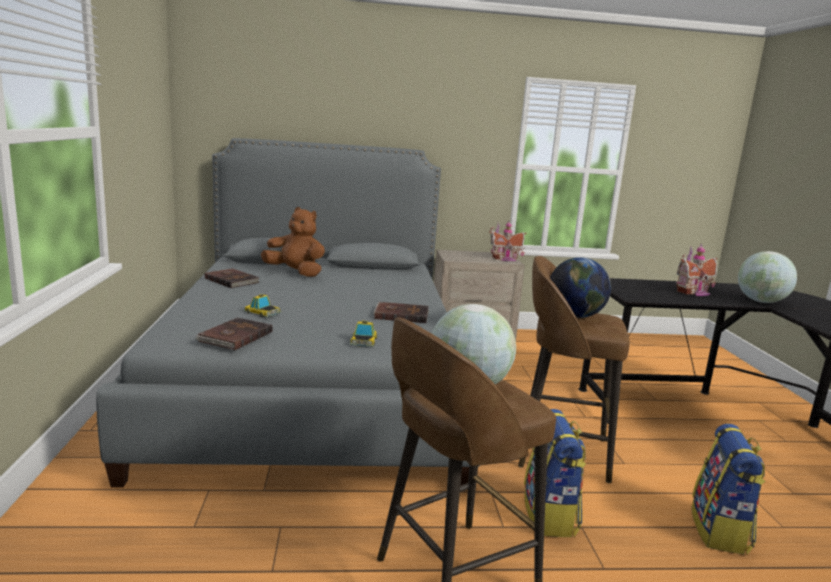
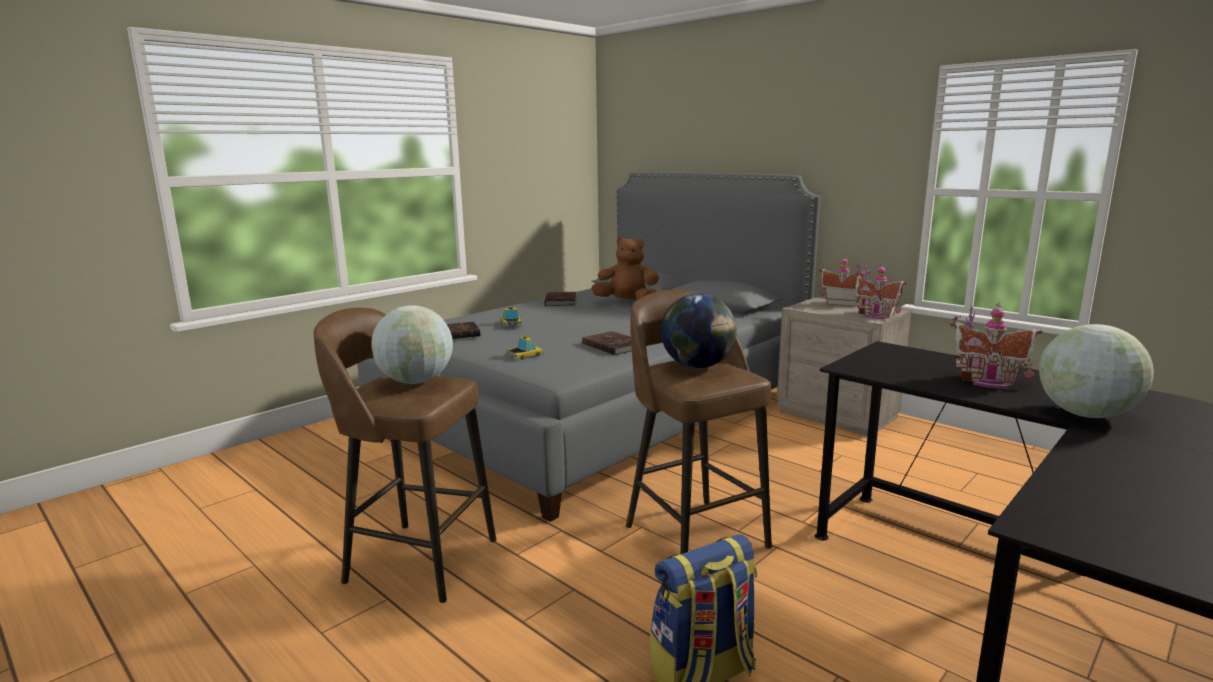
camera: 50 degrees right, 0 degrees up
(296, 273) = (627, 302): brown plush toy -> brown plush toy turned 60 degrees counterclockwise
(464, 252) = (841, 303): none -> toy house
(551, 516) = (568, 568): backpack -> none

